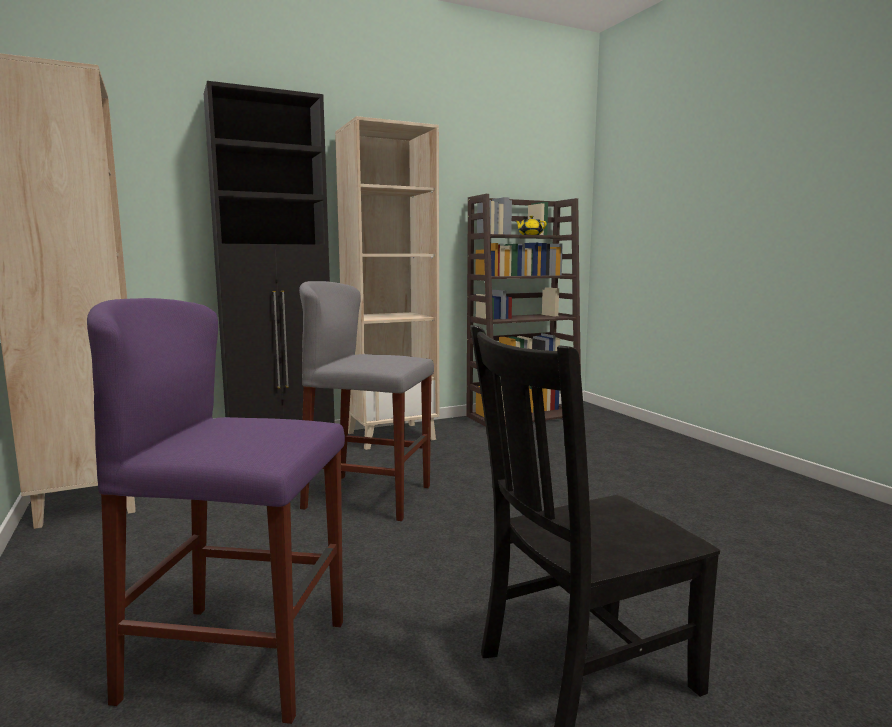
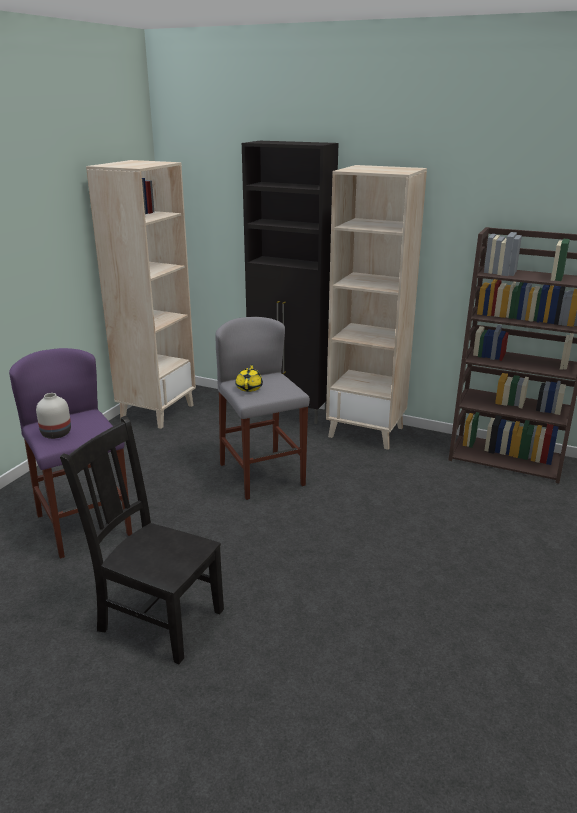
camera: 50 degrees right, 15 degrees up
(238, 444) = (55, 434): none -> white vase
(530, 235) = (543, 277): yellow teapot -> yellow teapot (249, 387)

